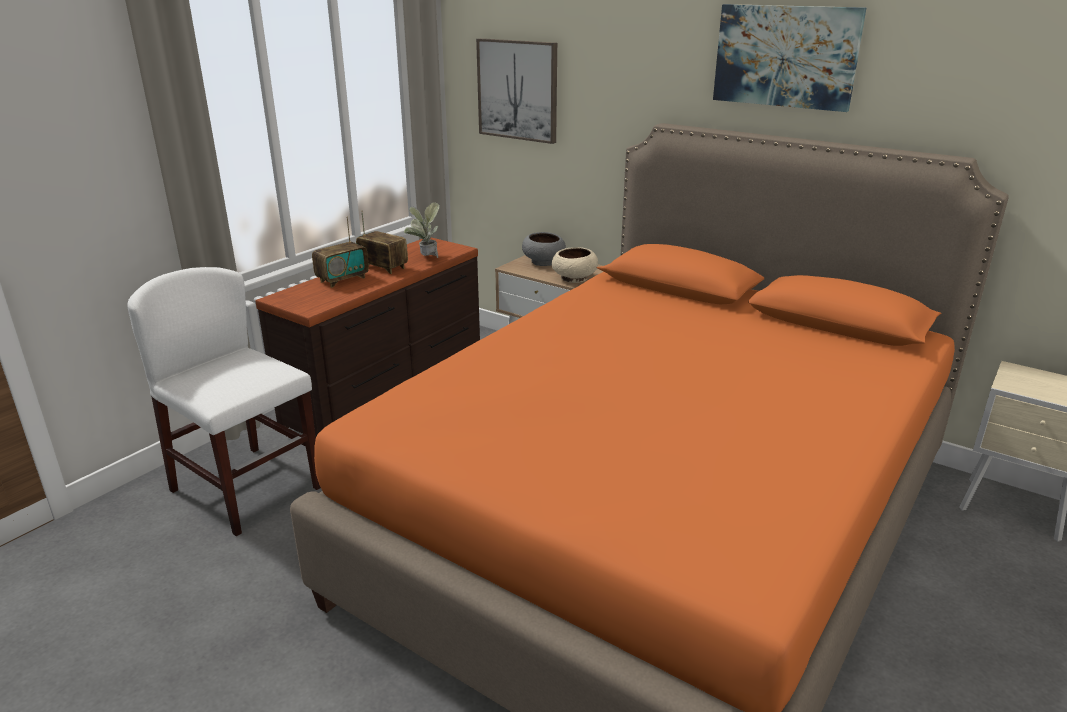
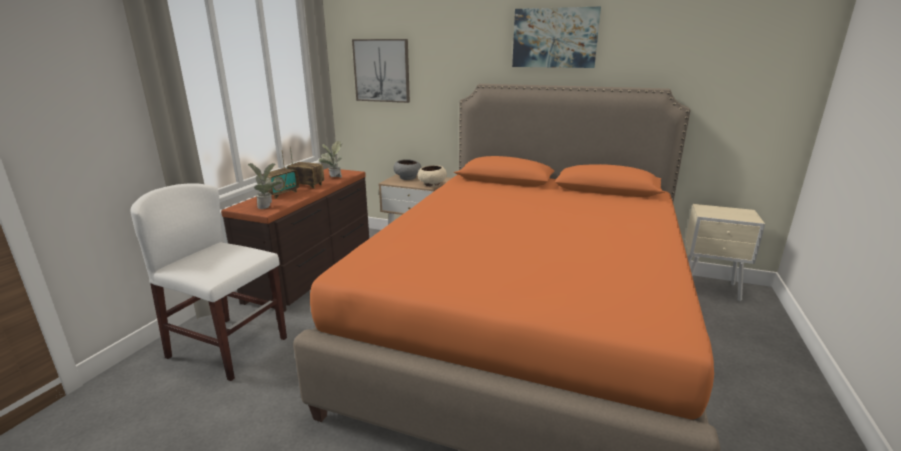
camera: 15 degrees left, 5 degrees down
(317, 300) = (268, 206): none -> potted plant

